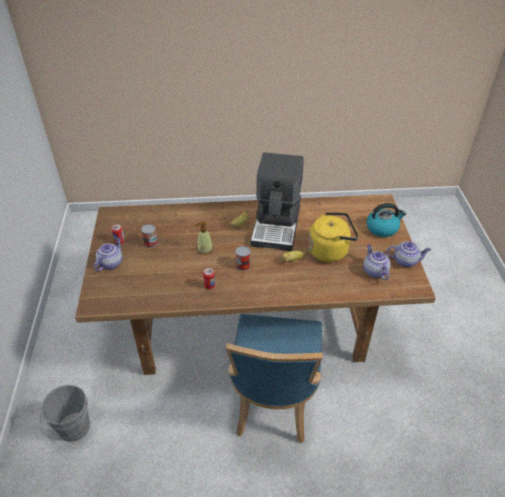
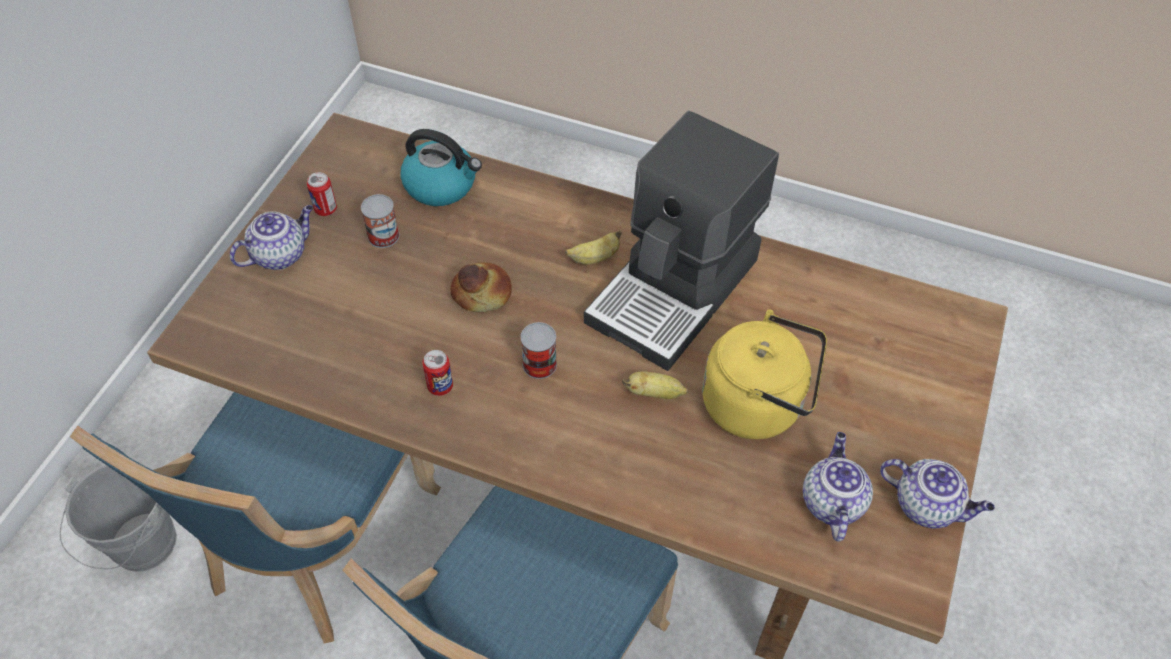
camera: 25 degrees right, 10 degrees up
(155, 395) = (315, 543): none -> blue chair
(205, 249) = (482, 294): soap dispenser -> bread
(382, 228) = (924, 393): kettle -> kettle (441, 185)

